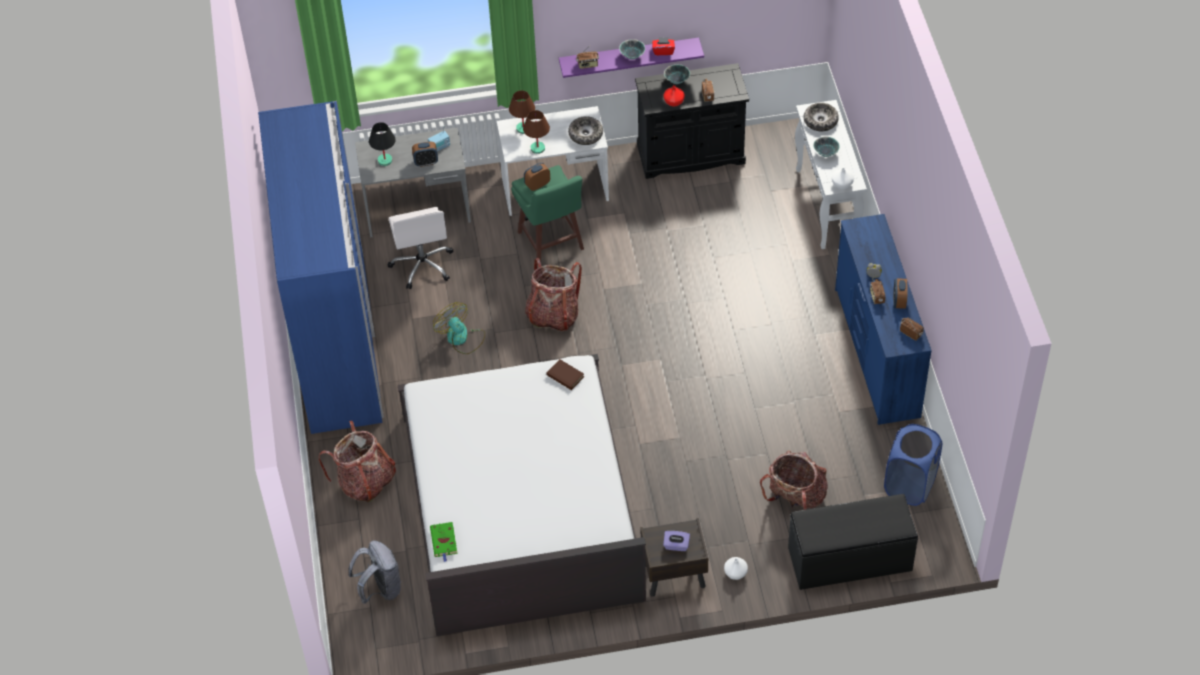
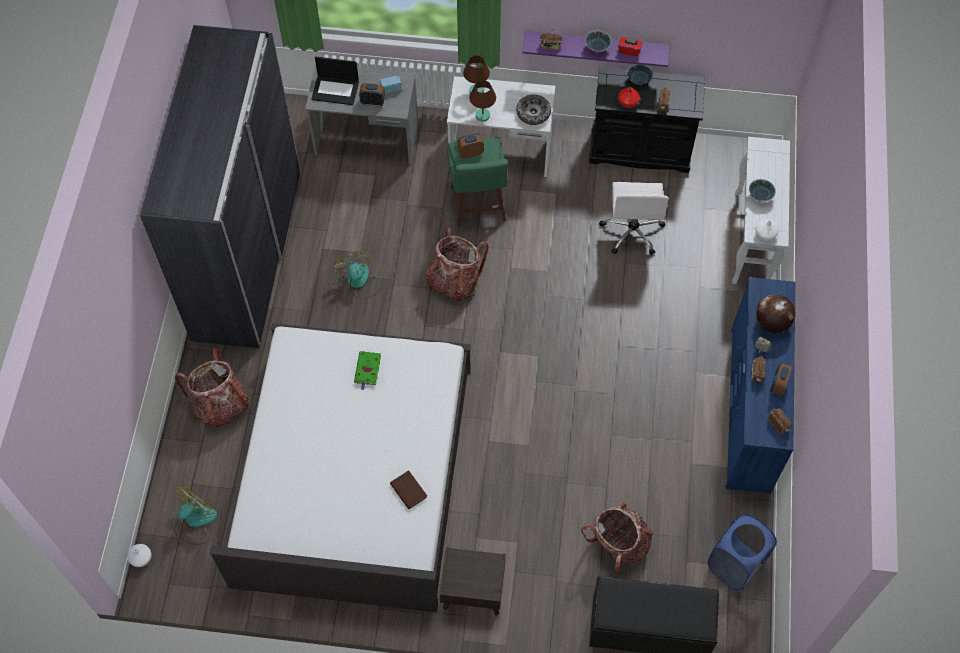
camera: 15 degrees right, 10 degrees up
(337, 343) = (246, 254): blue wardrobe -> grey wardrobe
(380, 589) = (195, 521): grey backpack -> fan
(385, 160) = (336, 90): black table lamp -> laptop
(422, 265) = (352, 196): white office chair -> white office chair (632, 231)
(444, 542) = (251, 508): green book -> green book (367, 370)
(565, 376) = (428, 363): brown book -> brown book (408, 490)
(676, 545) = (474, 577): purple tissue box -> none
(735, 573) = (532, 608): white vase -> white vase (141, 558)
(820, 121) = (766, 159): bowl -> none
(875, 252) = (771, 323): none -> globe

